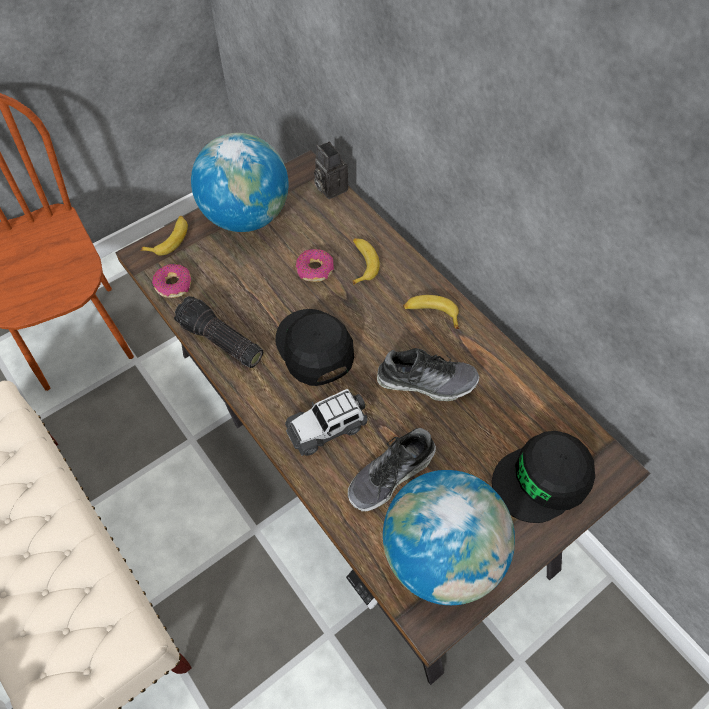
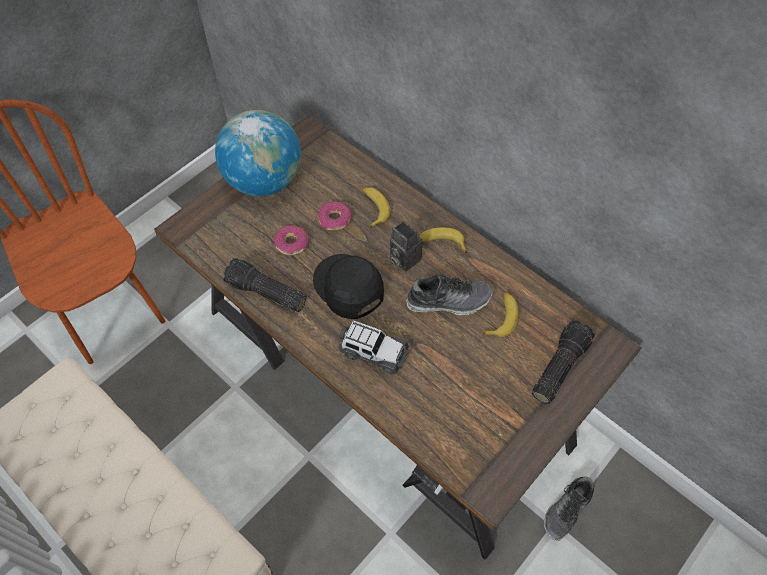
camera: 10 degrees left, 0 degrees up
(169, 239) = (200, 210): banana -> banana (501, 317)
(174, 285) = (213, 250): donut -> donut (291, 243)
(327, 427) = (373, 352): toy car -> toy car turned 120 degrees counterclockwise
(329, 187) = (332, 145): camera -> camera (403, 259)
(391, 475) = (435, 382): shoe -> shoe (567, 510)
(441, 554) = (488, 439): globe -> none
(543, 480) = (558, 366): black cap -> flashlight

